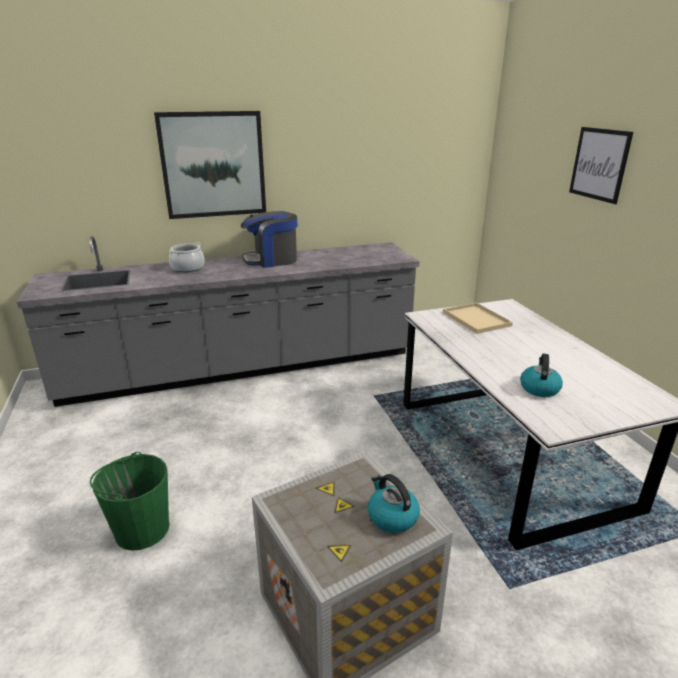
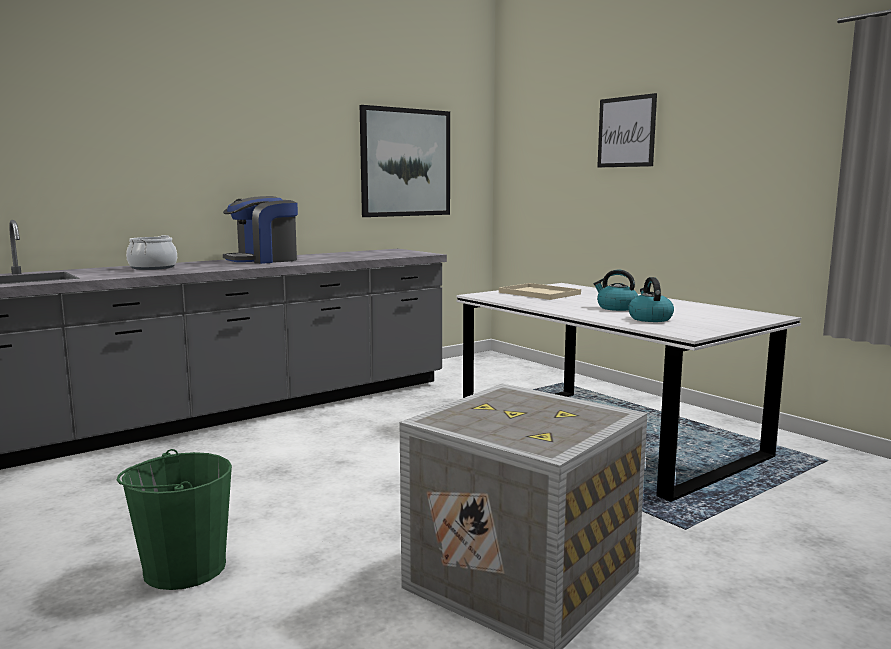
camera: 20 degrees left, 15 degrees down
(213, 165) = (182, 139): picture -> picture (405, 162)
(391, 516) = (575, 412): kettle -> kettle (616, 308)

